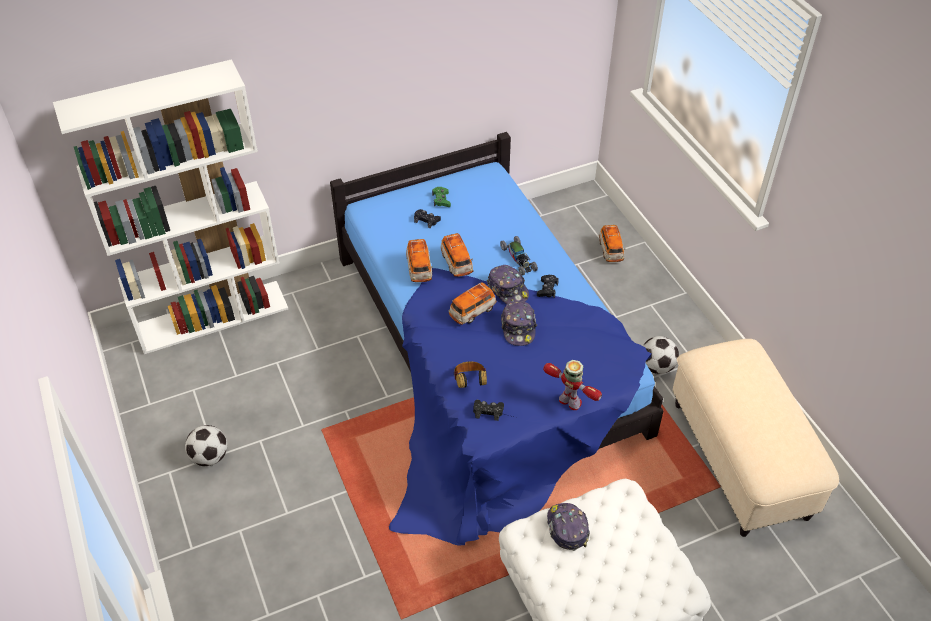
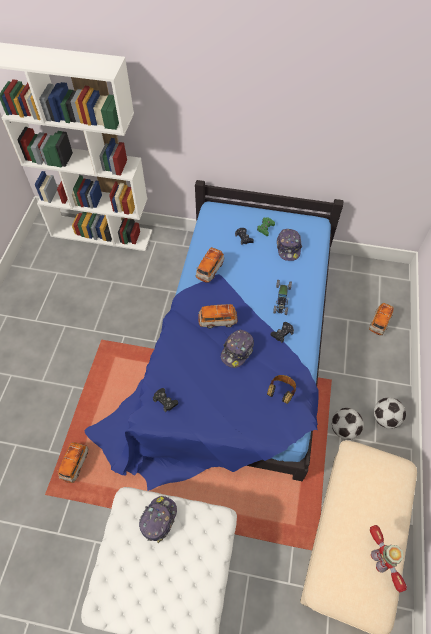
camera: 35 degrees right, 10 degrees up
(209, 457) = (32, 319): football -> football (385, 418)
(456, 263) = (237, 279): toy car -> toy car (75, 464)
(470, 382) = (172, 372): headphones -> headphones (281, 392)
(508, 290) = (254, 318): cap -> cap (288, 247)
(570, 402) = (225, 430): toy robot -> toy robot (379, 561)

